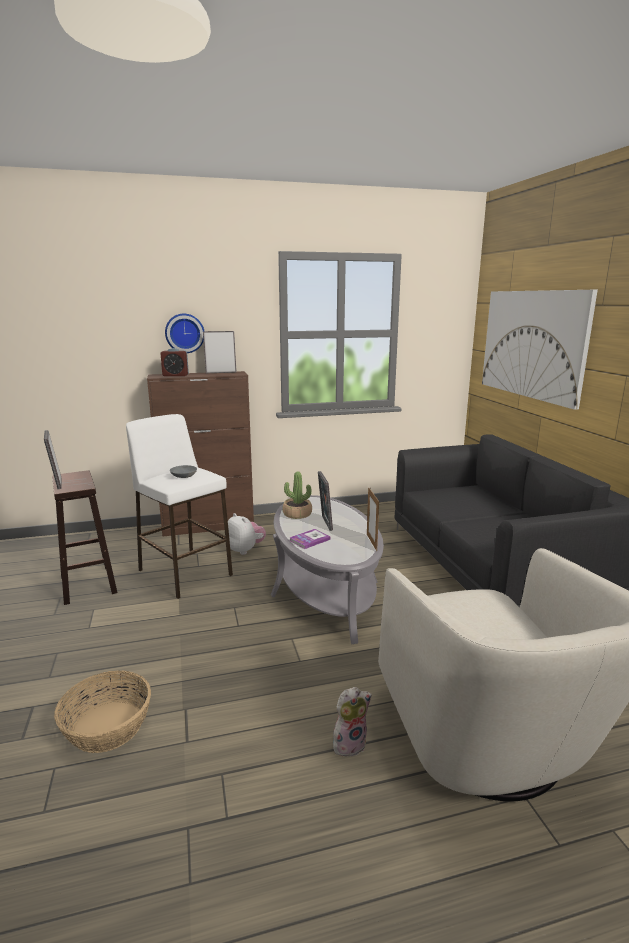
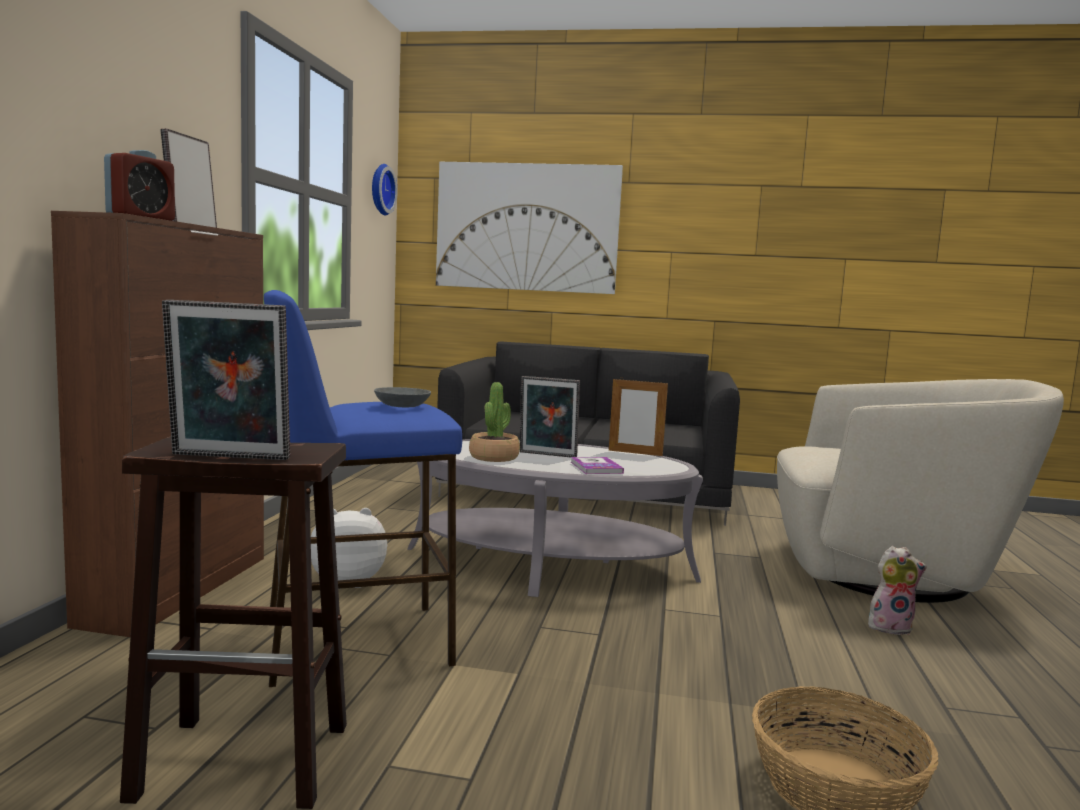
camera: 65 degrees left, 10 degrees down
(184, 333) = (114, 124): wall clock -> wall clock (380, 189)
(185, 572) = (355, 643): white stool -> blue stool
(349, 743) = (890, 627): plush toy -> plush toy turned 90 degrees clockwise

